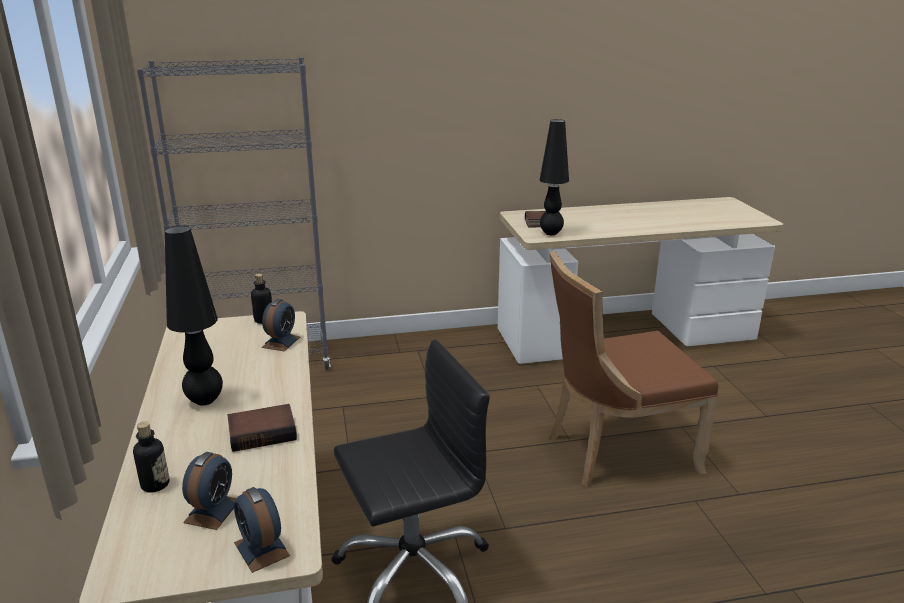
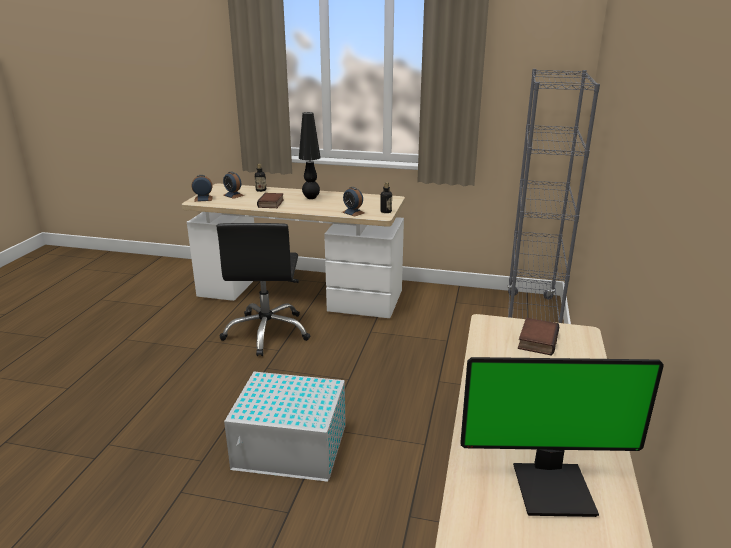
camera: 115 degrees right, 0 degrees up
(550, 233) = (495, 334): black table lamp -> none
(615, 451) = (292, 447): brown chair -> white storage box
(680, 212) = (553, 487): none -> monitor

